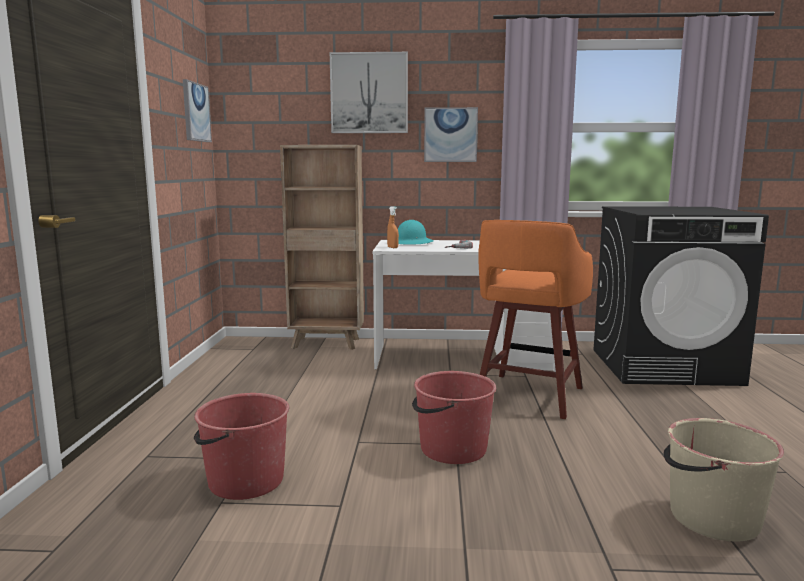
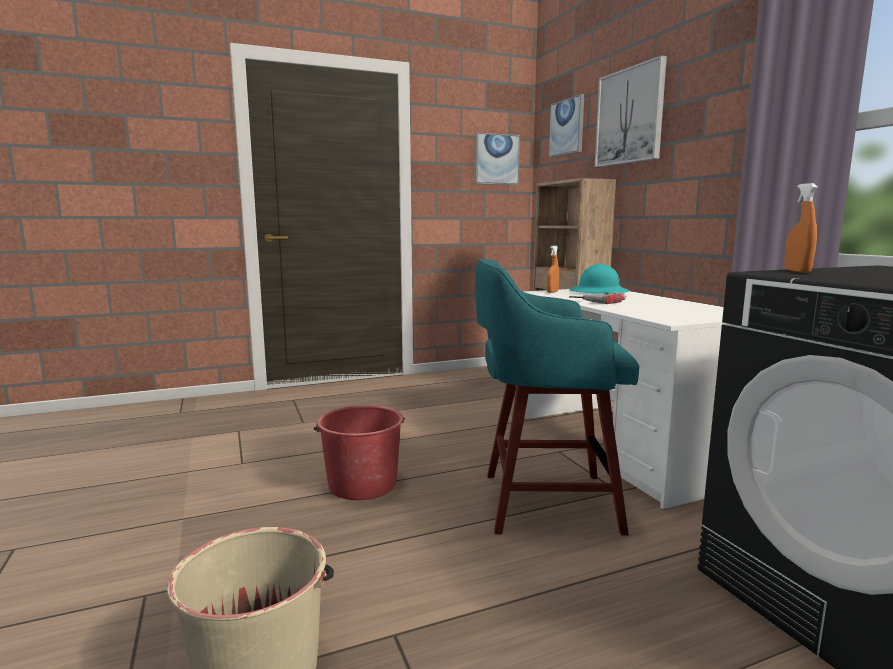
camera: 65 degrees right, 0 degrees up
(244, 481) = (268, 429): red bucket -> none
(450, 135) = (701, 155): picture -> picture (567, 127)
(528, 396) = (544, 502): orange stool -> turquoise stool
(639, 211) = (797, 271): none -> orange spray bottle

